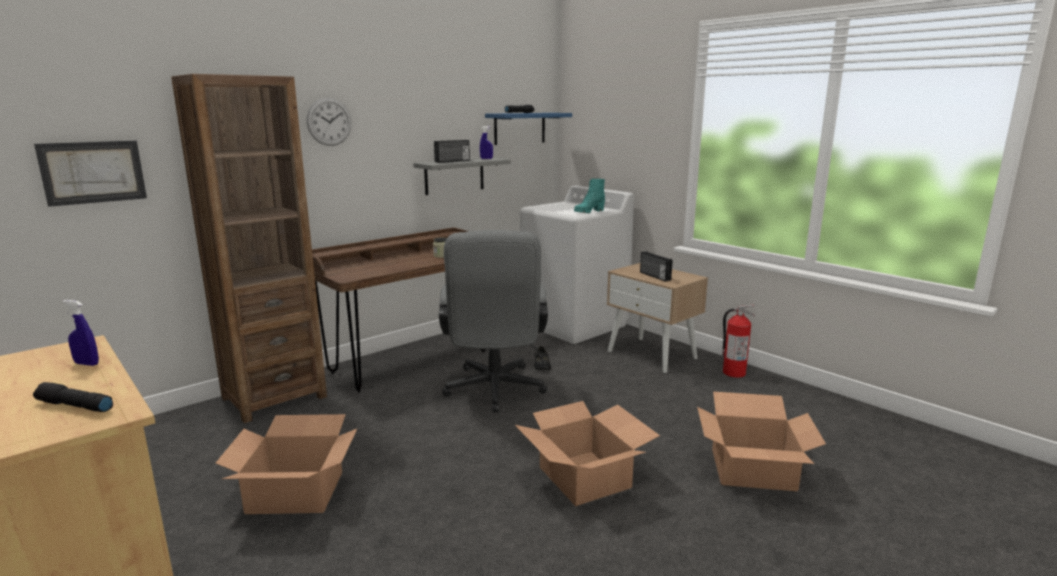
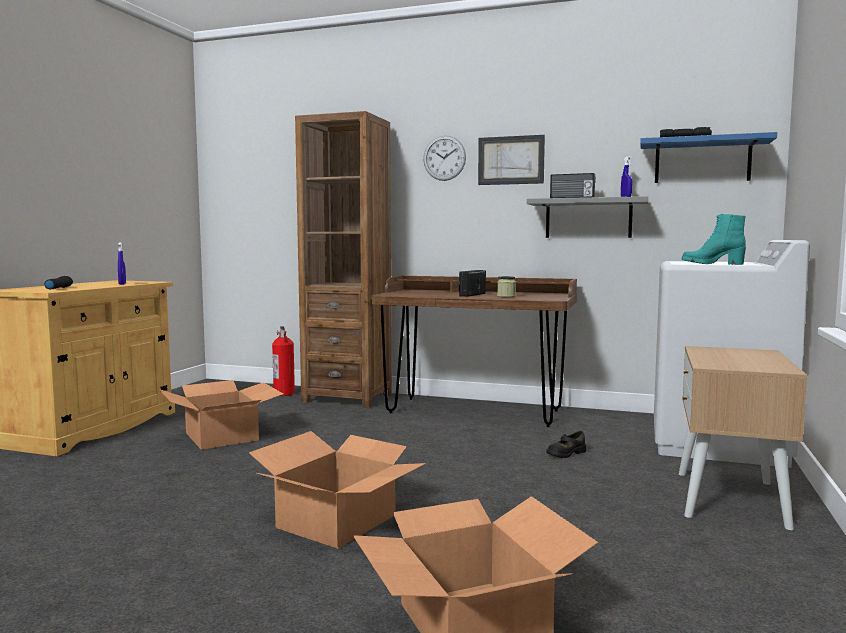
camera: 60 degrees right, 10 degrees down
(93, 172) = (275, 196): picture -> picture (511, 160)
(494, 392) = (465, 450): grey office chair -> none
(654, 276) = (721, 358): radio -> radio (471, 295)
(733, 373) = (800, 566): fire extinguisher -> fire extinguisher (284, 393)

